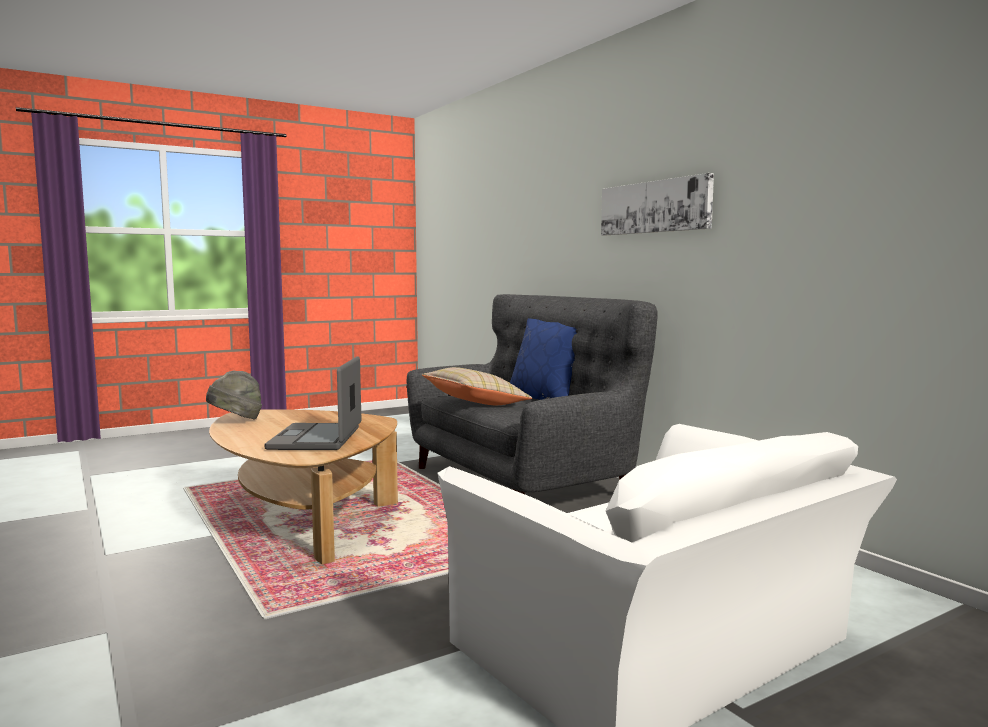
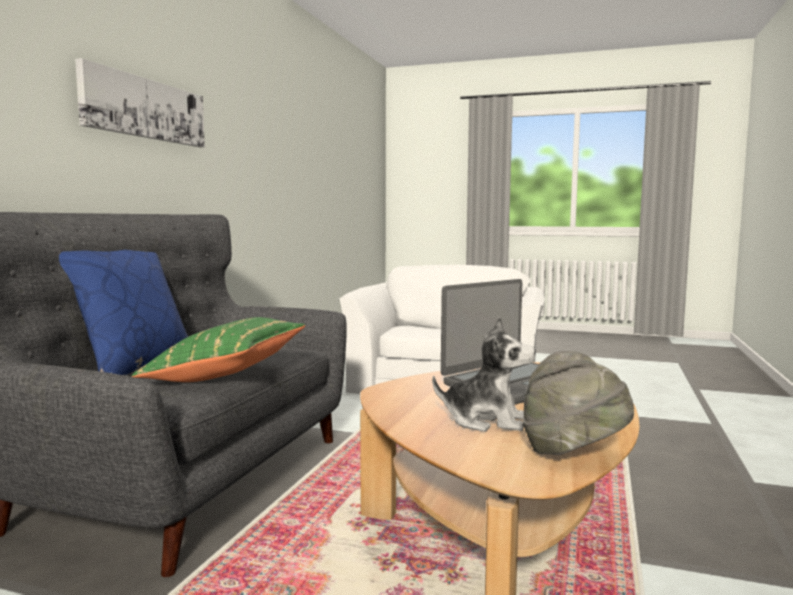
camera: 130 degrees left, 0 degrees up
(294, 421) = (485, 421): none -> plush toy
(475, 404) = (225, 375): beige pillow -> green pillow

